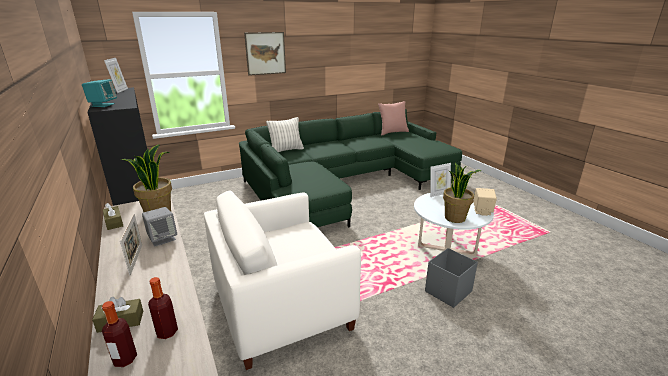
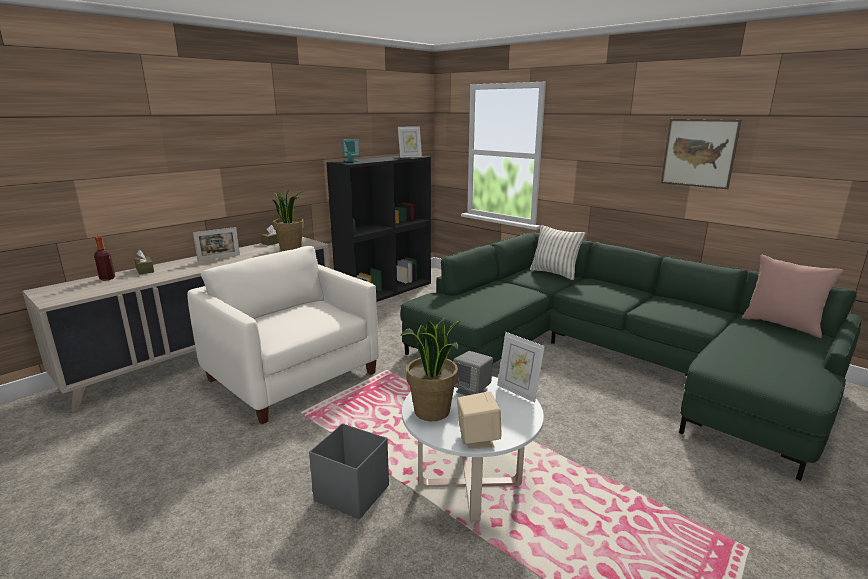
camera: 70 degrees right, 5 degrees down
(163, 239) = (249, 257): grey speaker -> grey speaker (472, 391)
(167, 332) = (128, 281): bottle -> none
(265, 53) = (595, 138): picture -> picture (699, 153)

